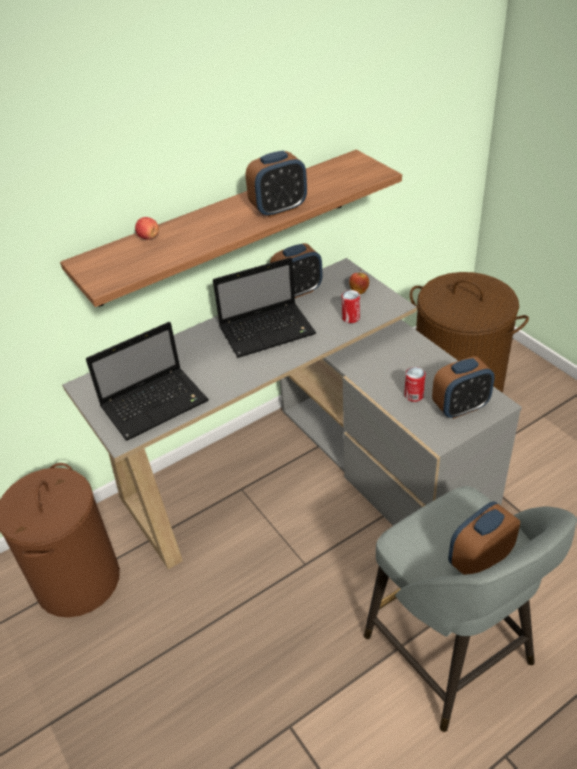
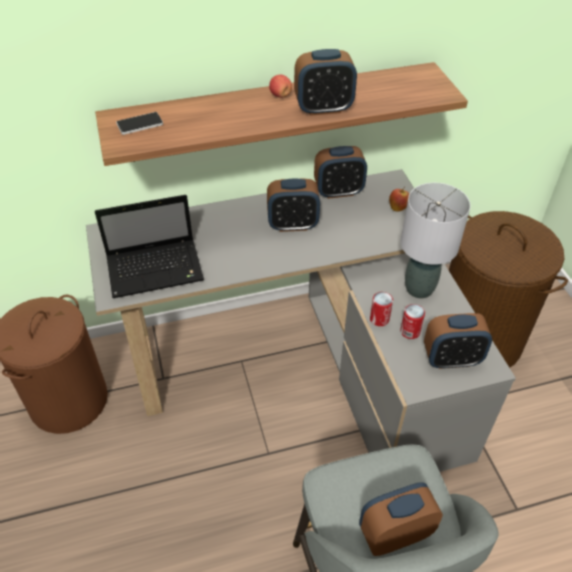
camera: 15 degrees right, 5 degrees up
(112, 262) = (140, 124): none -> phone
(148, 237) = (186, 107): apple -> apple (280, 95)
(269, 330) = (292, 225): laptop -> alarm clock
(350, 318) = (377, 234): can -> can (379, 319)
(404, 358) = (418, 288): none -> grey table lamp

